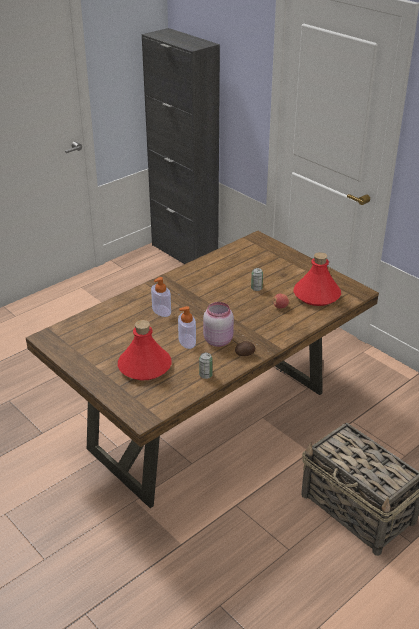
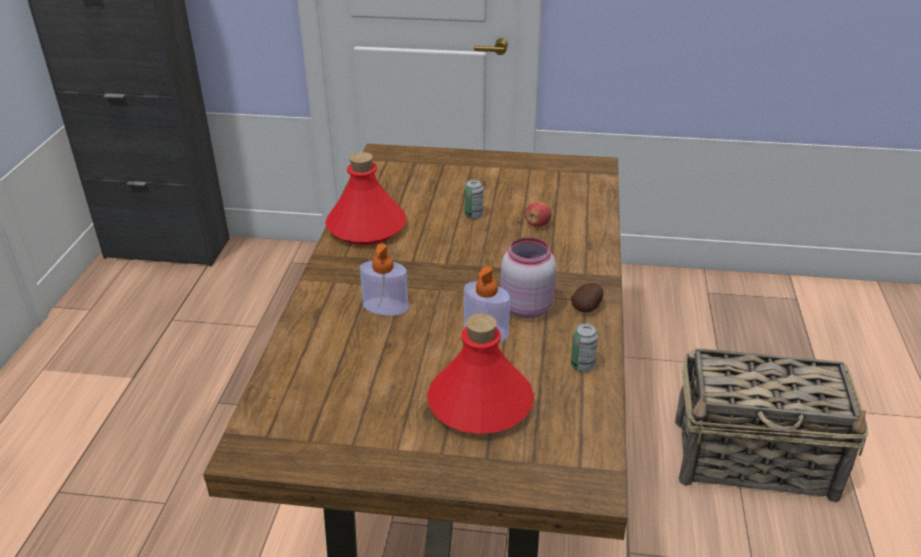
camera: 40 degrees left, 0 degrees up
(317, 295) = (558, 190): red bottle -> red bottle (367, 227)

